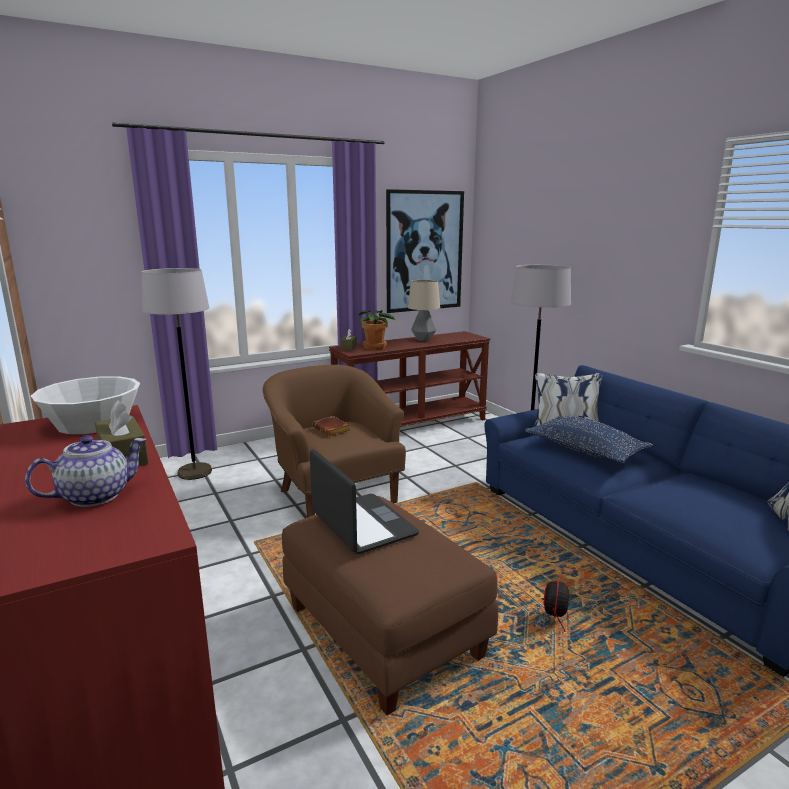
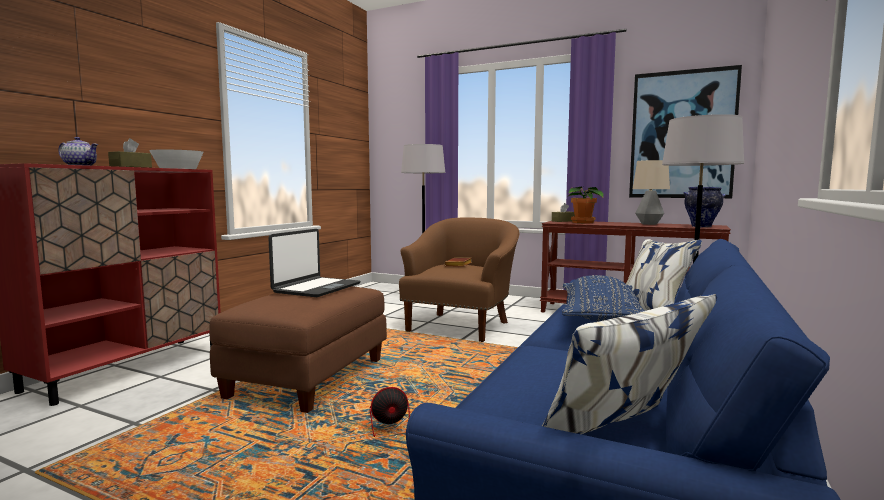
camera: 55 degrees right, 10 degrees down
(466, 337) = (702, 226): none -> vase

